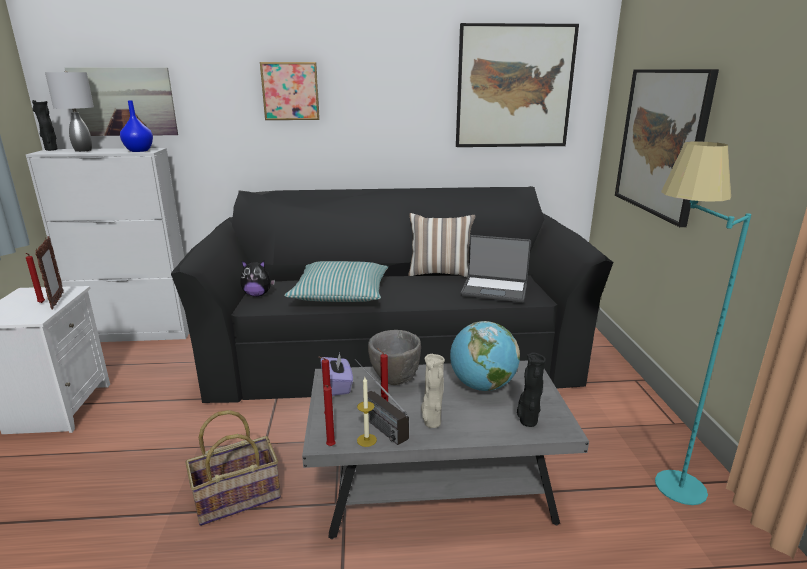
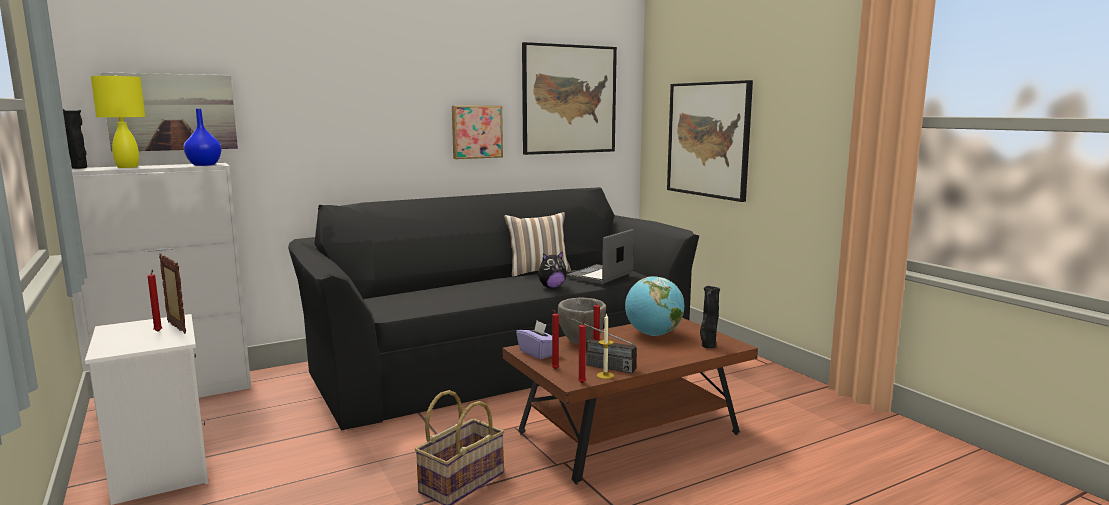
camera: 25 degrees left, 10 degrees down
(83, 150) = (127, 167): grey table lamp -> yellow table lamp
(257, 295) = (380, 306): plush toy -> plush toy (551, 287)
(290, 91) = (365, 101): picture -> picture (476, 132)
(340, 293) = (466, 294): pillow -> none
(431, 423) = (642, 359): beige vase -> none
(436, 485) = (628, 434): grey coffee table -> brown coffee table
(494, 290) = (601, 276): laptop -> laptop turned 135 degrees clockwise
(656, 479) = (780, 395): turquoise floor lamp -> none

